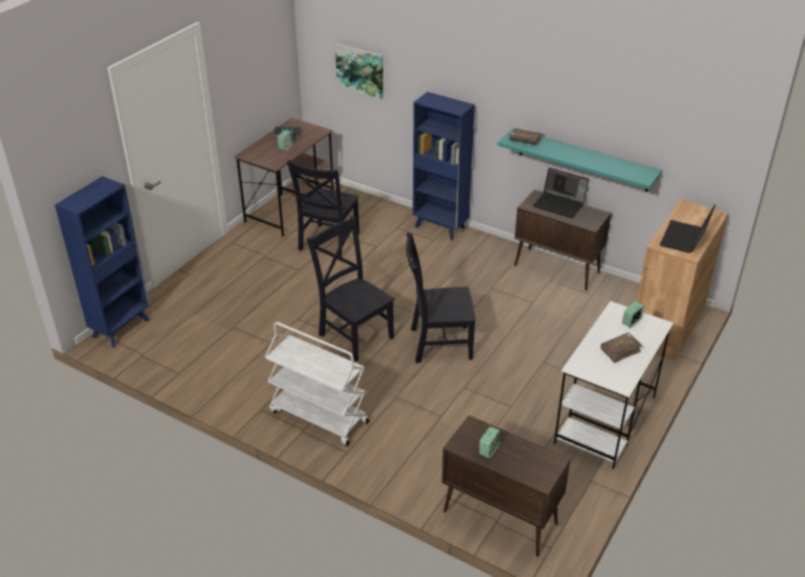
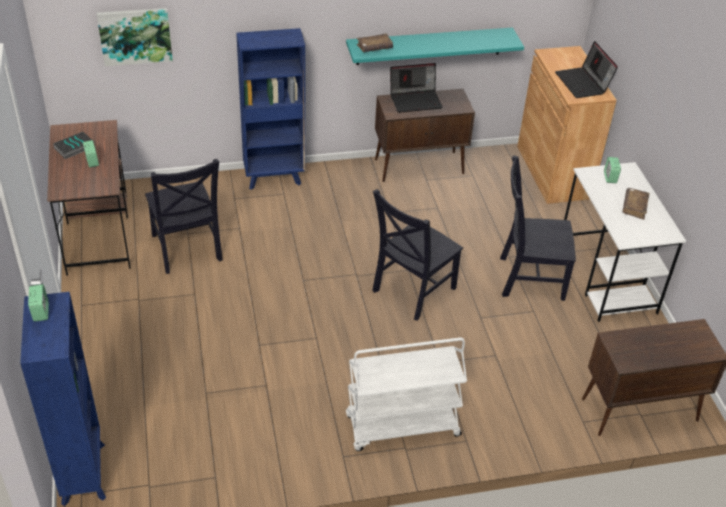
camera: 45 degrees left, 5 degrees up
(354, 334) = (331, 327): black chair -> black chair (528, 278)
(489, 450) = (649, 351): alarm clock -> alarm clock (41, 312)

